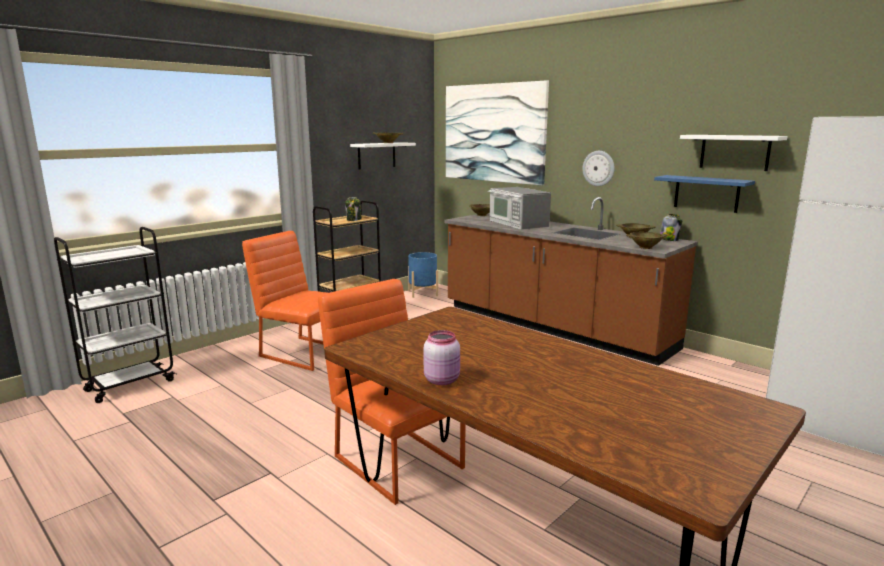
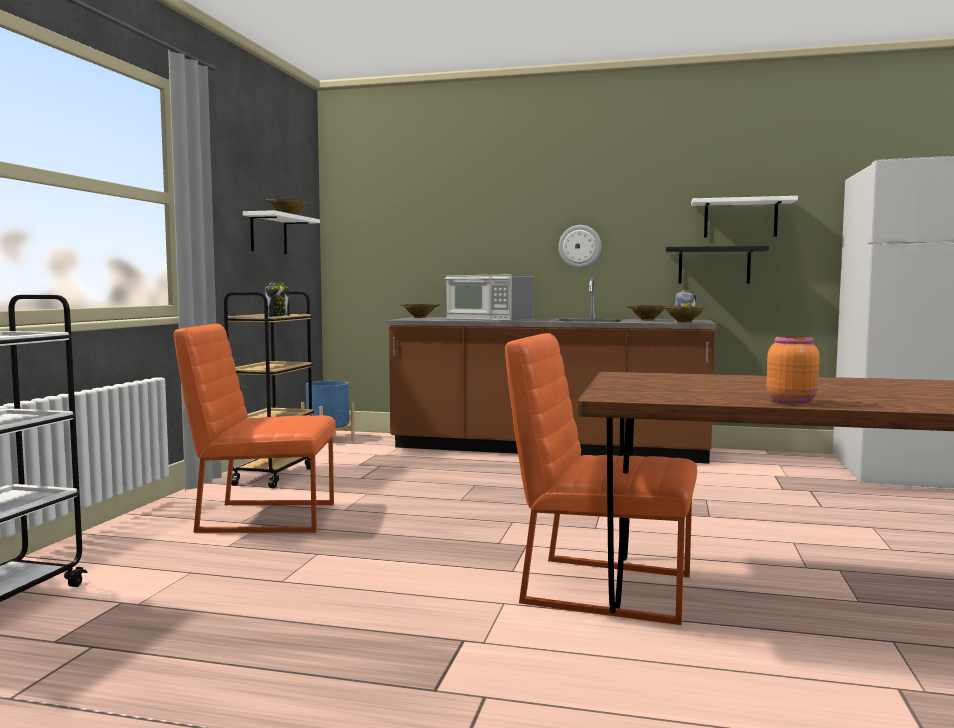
camera: 30 degrees left, 10 degrees down
(442, 380) = (791, 401): pink jar -> orange jar
(493, 133) = (423, 210): picture -> none
(706, 193) = (714, 265): blue shelf -> black shelf

